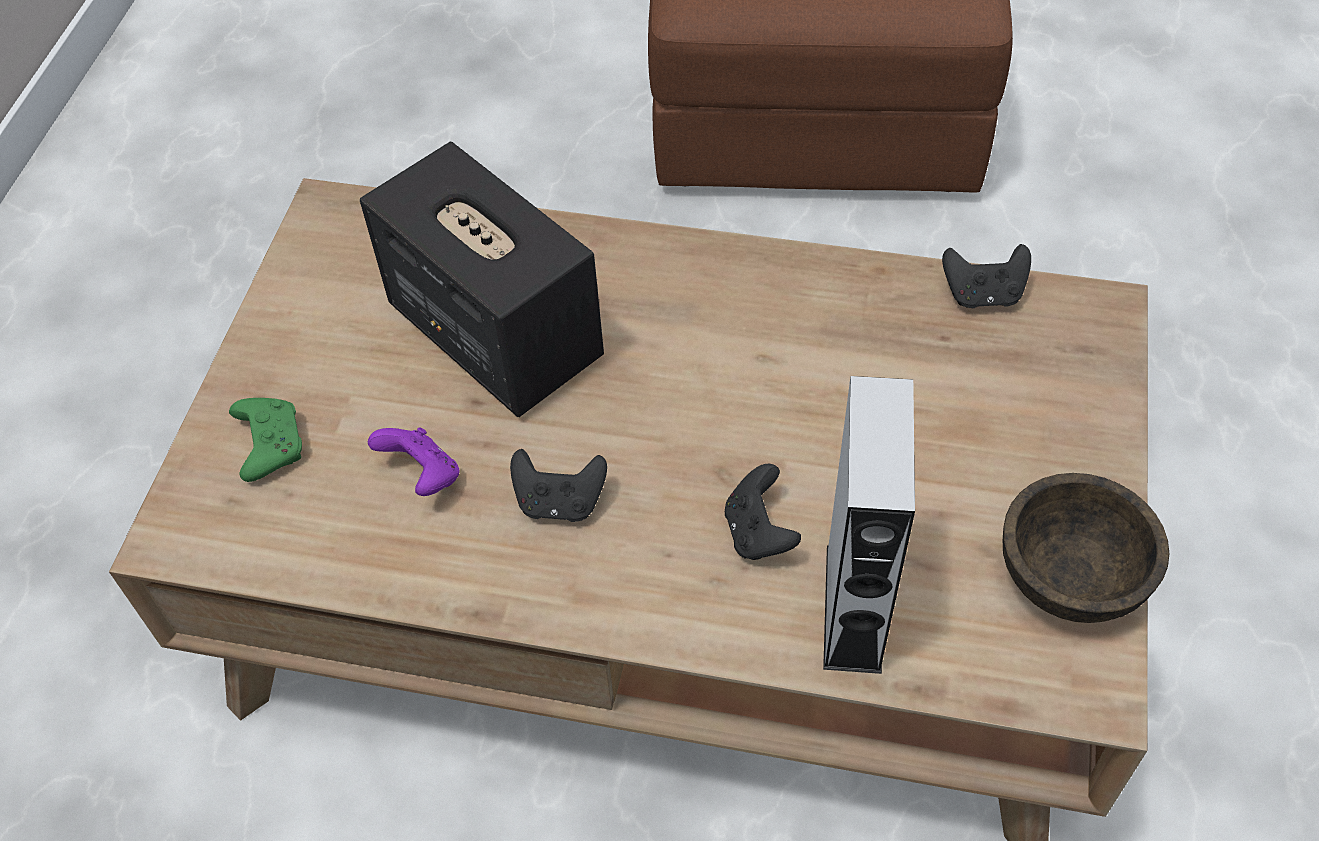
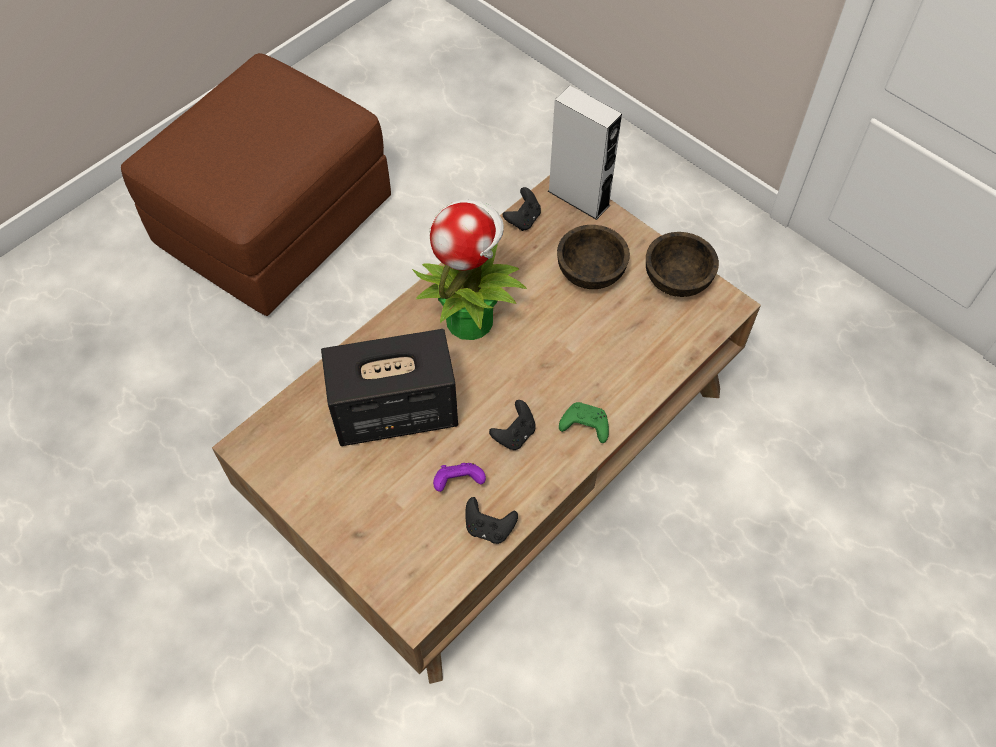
camera: 60 degrees left, 5 degrees up
(269, 443) = (387, 541): green game controller -> green game controller (584, 426)
(731, 330) = (470, 318): none -> potted plant
(758, 532) = (584, 369): black game controller -> black game controller (489, 528)
(853, 607) = (642, 358): grey speaker -> grey speaker (578, 198)
(965, 439) = (591, 272): none -> brown bowl

